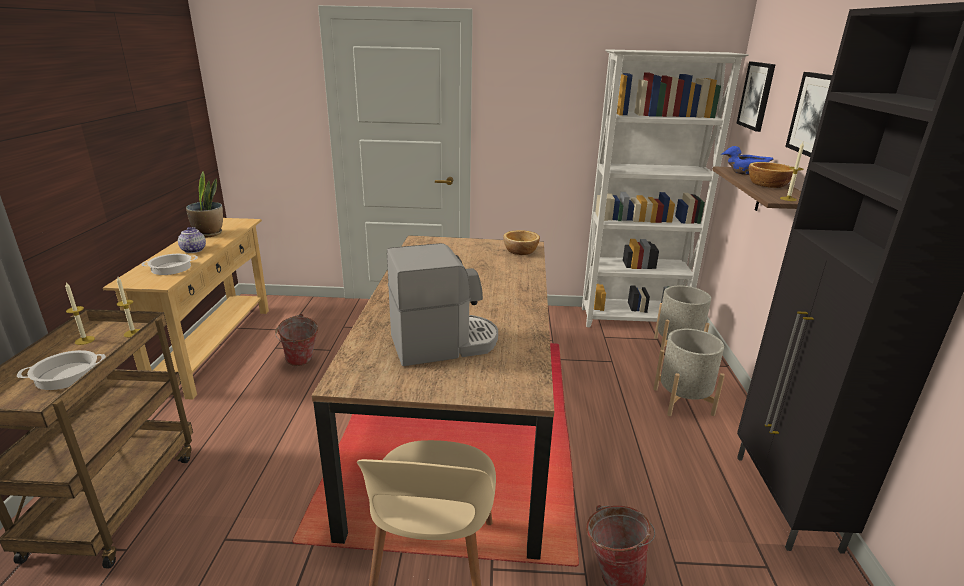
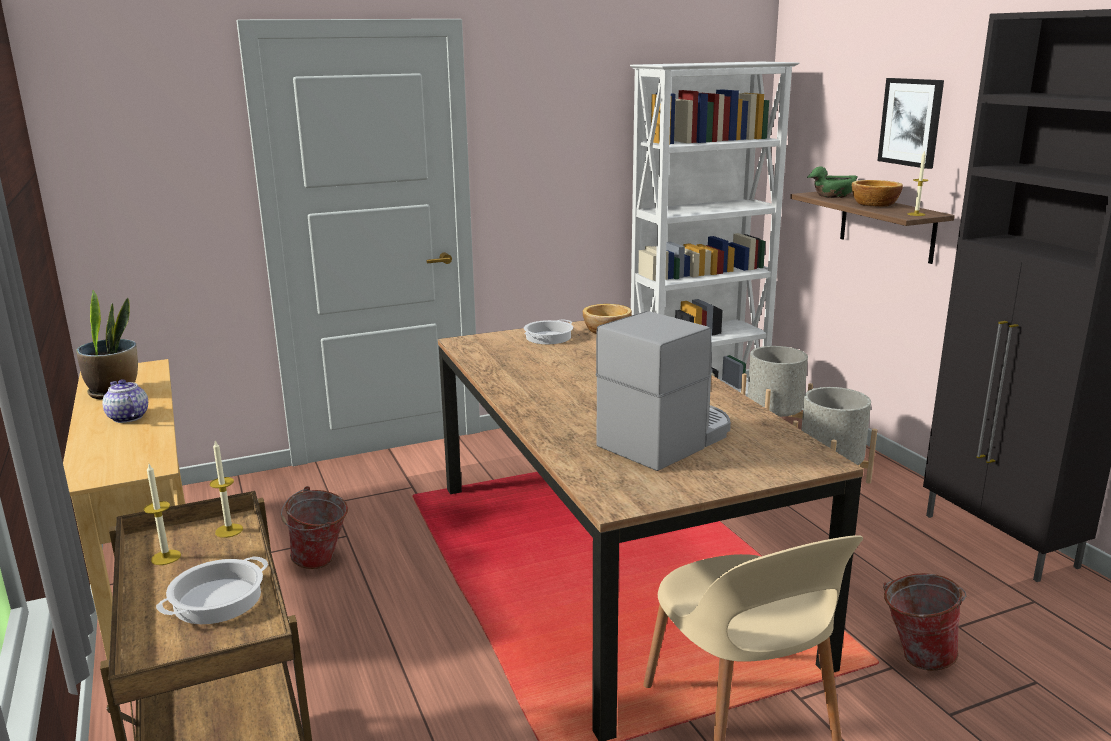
camera: 25 degrees left, 5 degrees down
(171, 268) = (133, 446): cooking pot -> cooking pot (548, 337)
(746, 172) = (833, 195): blue bowl -> green bowl
(756, 96) = (809, 109): picture -> none

